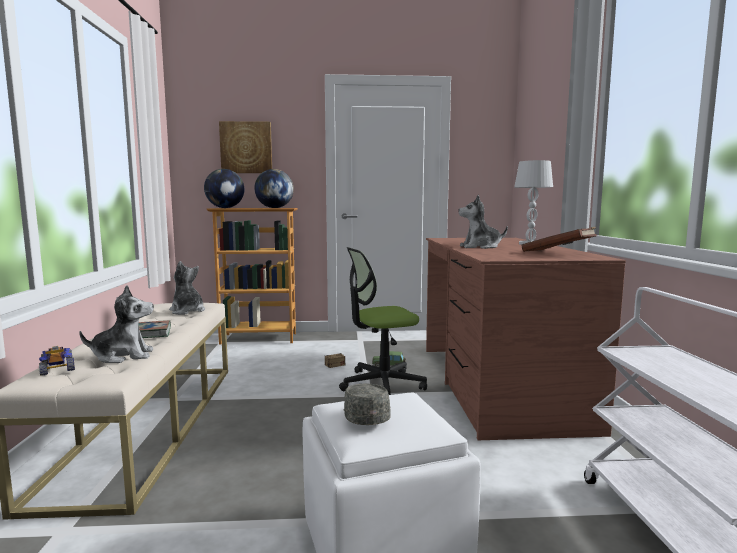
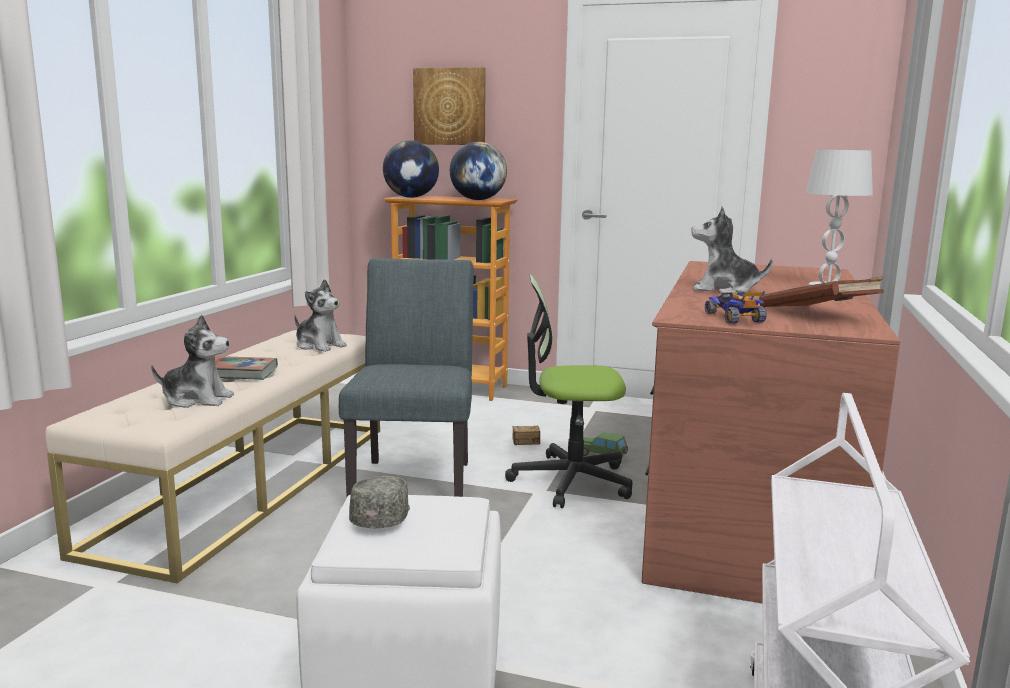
camera: 20 degrees right, 5 degrees up
(58, 368) = (122, 405): toy car -> toy car (735, 318)
(187, 311) = (319, 345): plush toy -> plush toy turned 150 degrees clockwise
(277, 400) = (415, 480): none -> grey chair

